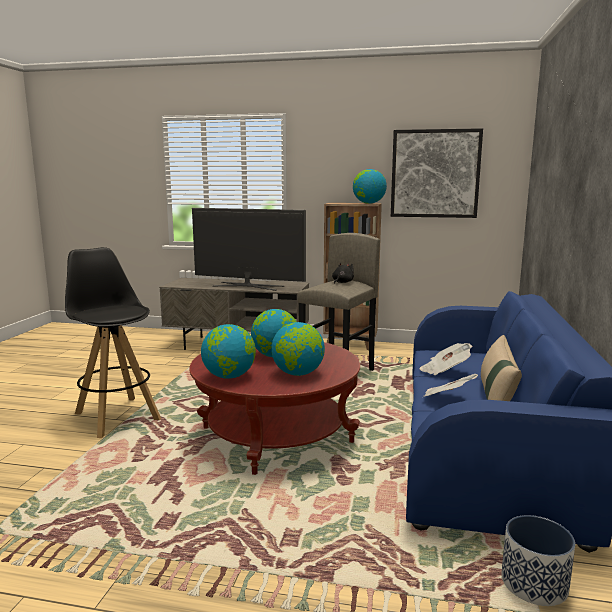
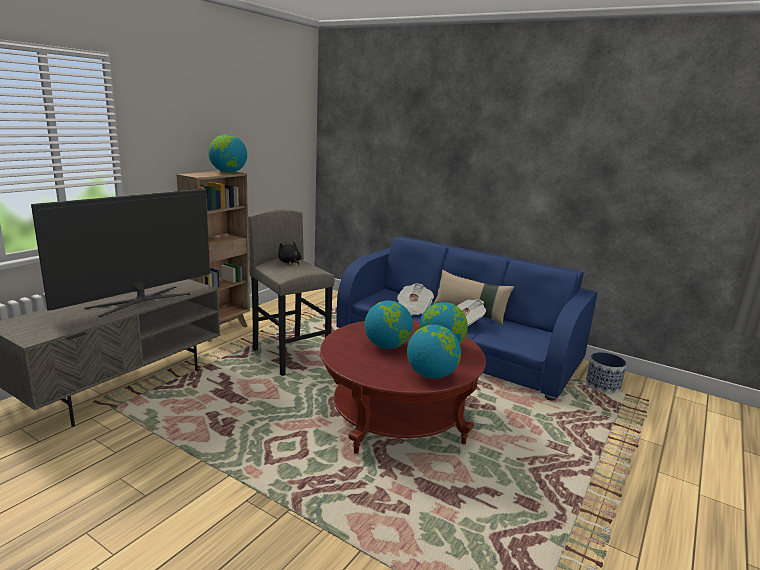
camera: 70 degrees left, 5 degrees up
(117, 416) = (268, 516): black stool -> none
(435, 174) = (261, 137): picture -> none

